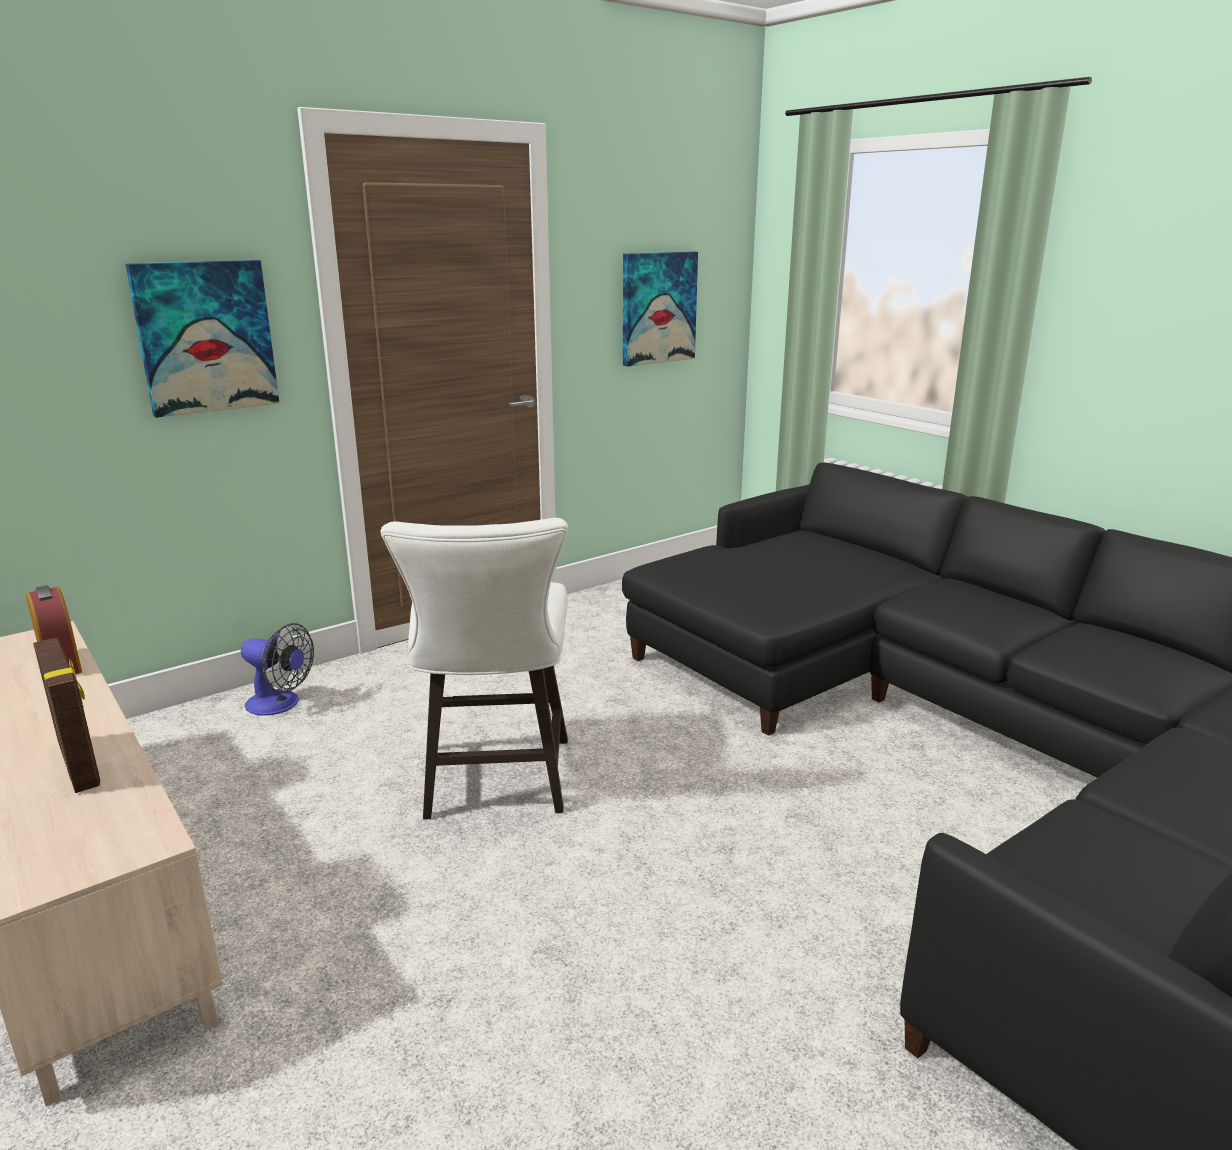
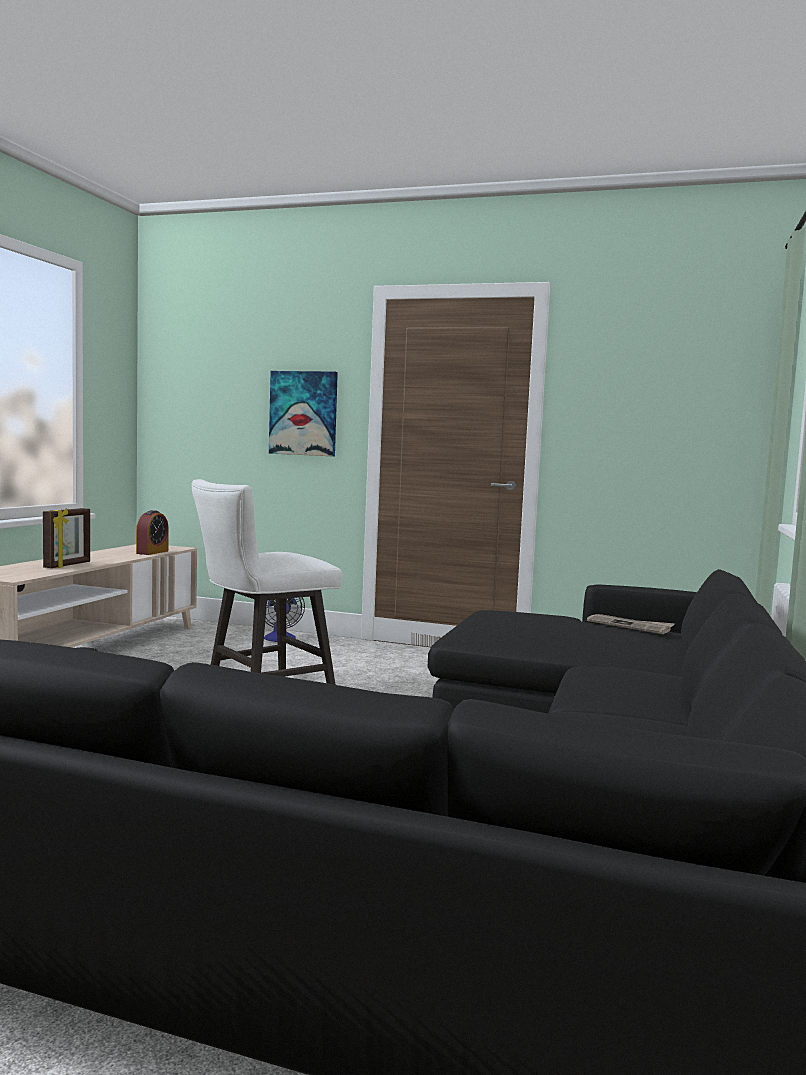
camera: 55 degrees right, 15 degrees down
(658, 308) = (658, 426): picture -> none
(791, 540) = (630, 626): none -> newspaper

